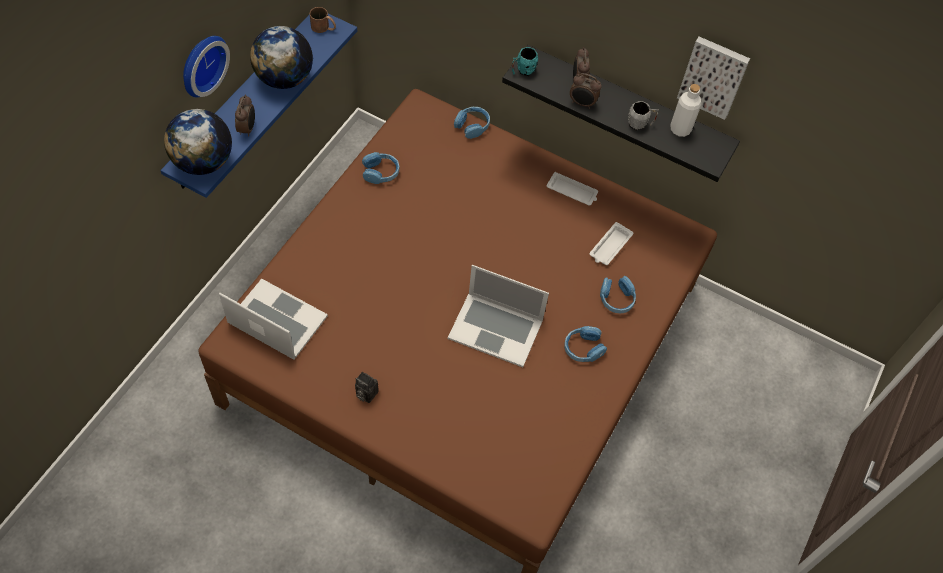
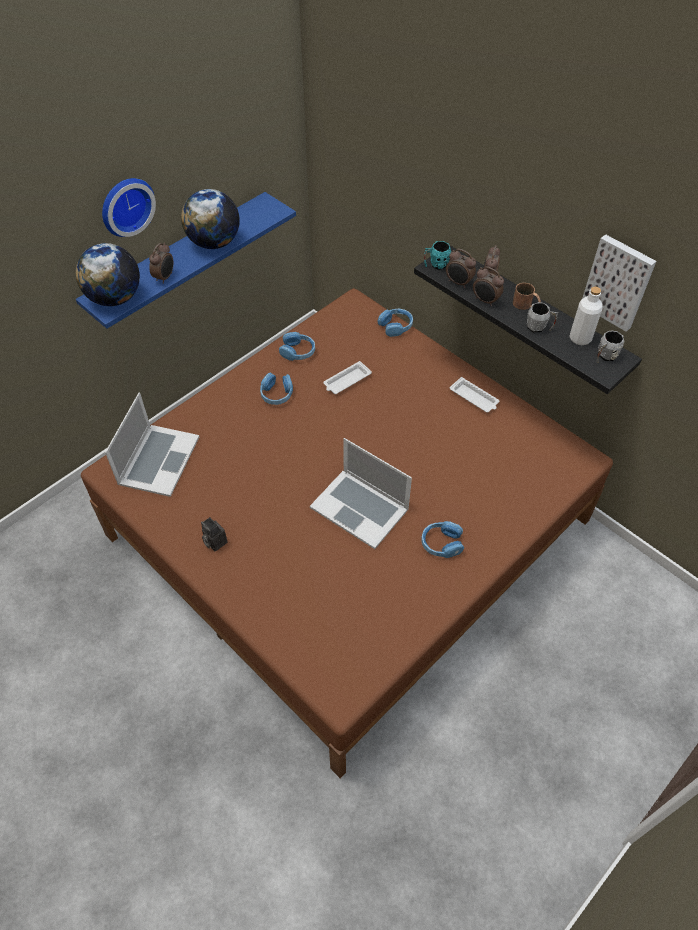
camera: 20 degrees right, 5 degrees down
(277, 320) = (158, 460): laptop -> laptop turned 60 degrees clockwise
(324, 28) = (265, 208): brown mug -> brown mug (526, 305)
(551, 87) = (458, 283): none -> alarm clock
(610, 246) = (497, 454): white tray -> white tray (346, 381)
(616, 299) = (489, 503): blue headphones -> blue headphones (277, 394)
(707, 144) = (604, 356): none -> grey mug

